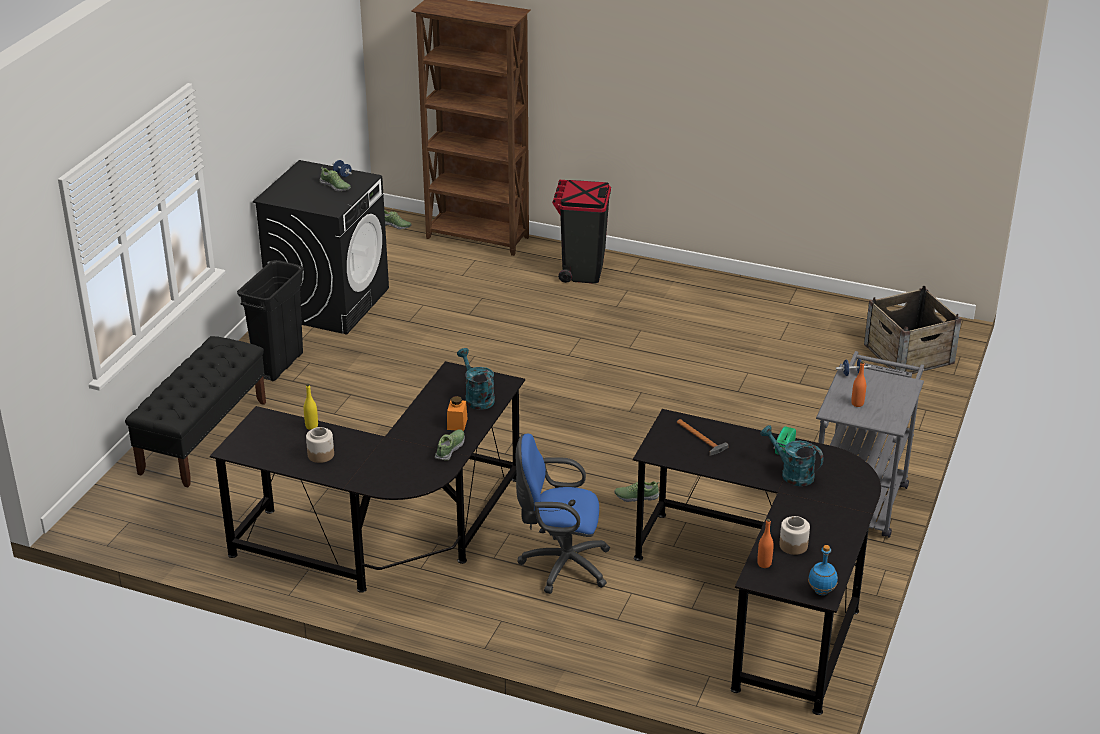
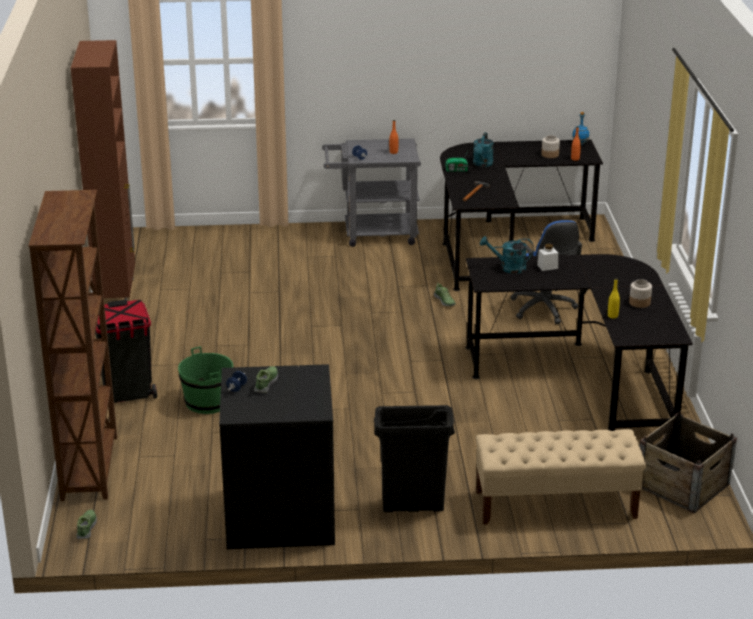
camera: 115 degrees left, 5 degrees down
(203, 437) = (555, 504): black bench -> beige bench
(450, 449) = (578, 262): shoe -> none
(457, 424) = (547, 267): orange jar -> white jar
(477, 397) = (508, 268): turquoise watering can -> turquoise watering can turned 60 degrees clockwise
(535, 305) = (208, 402): none -> green bucket
(791, 296) = (116, 295): none -> brown cabinet
(909, 354) = (177, 241): crate -> crate (683, 484)

